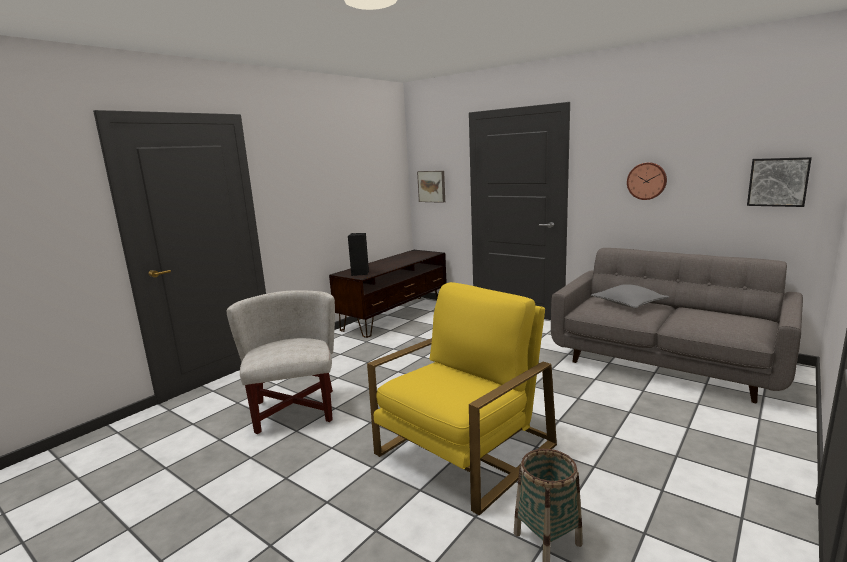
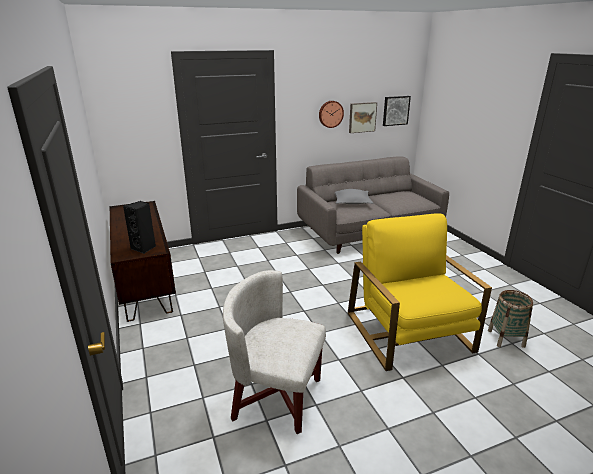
camera: 60 degrees left, 10 degrees up
(432, 186) = (128, 132): picture -> picture (362, 117)

